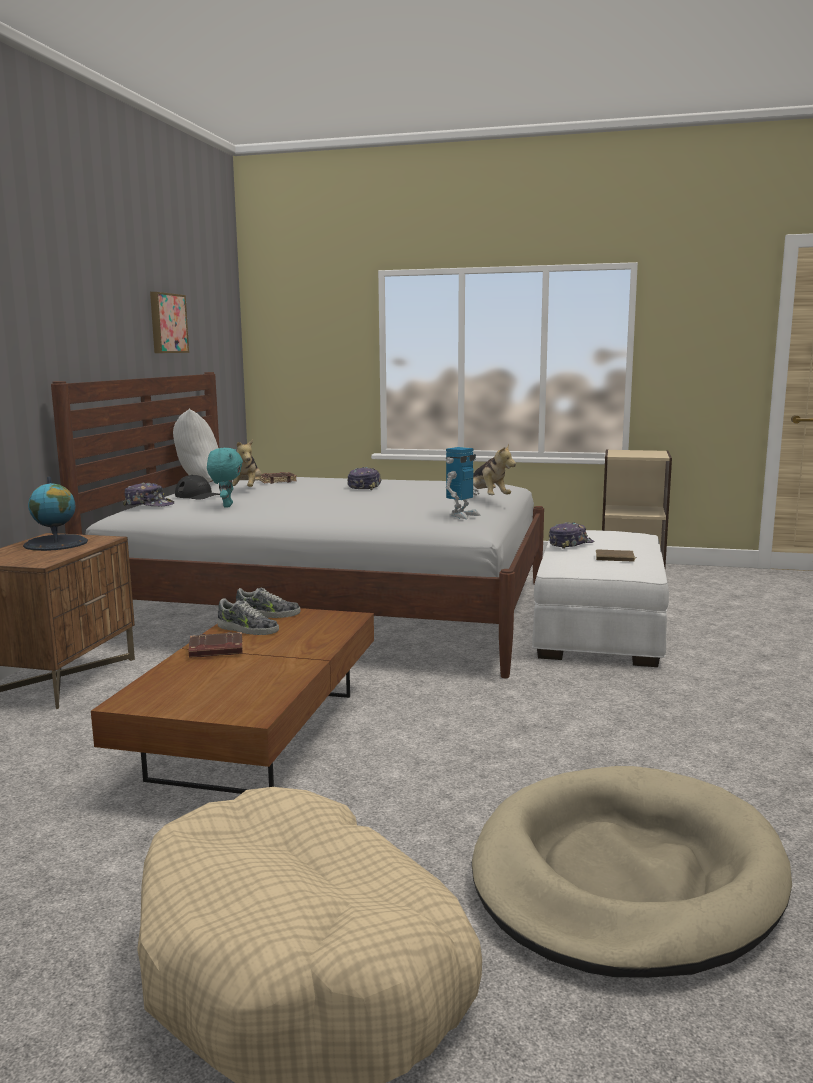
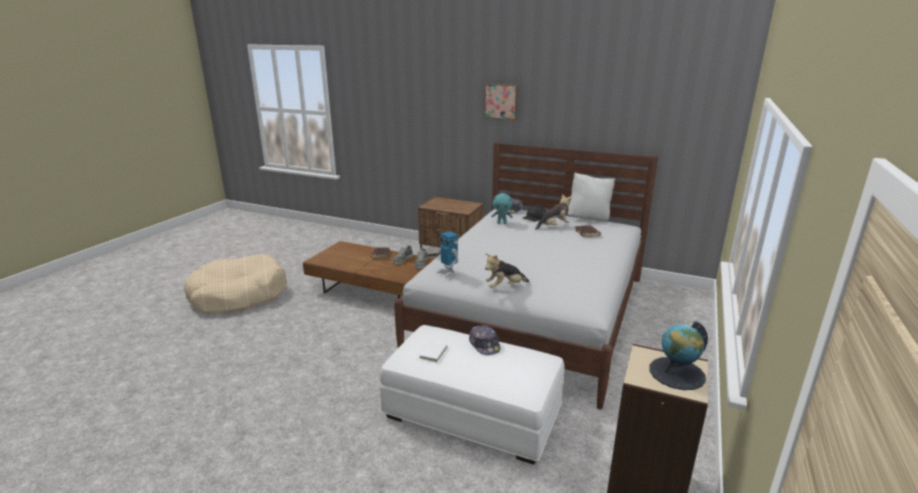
camera: 100 degrees right, 10 degrees up
(56, 543) = (459, 205): globe -> globe (677, 373)
(167, 323) = (618, 119): picture -> picture (501, 101)
(247, 490) = (553, 226): plush toy -> plush toy turned 150 degrees clockwise
(364, 487) = (558, 254): cap -> none
(614, 558) = (432, 353): brown book -> white book
(625, 876) = (219, 348): beige dog bed -> none

